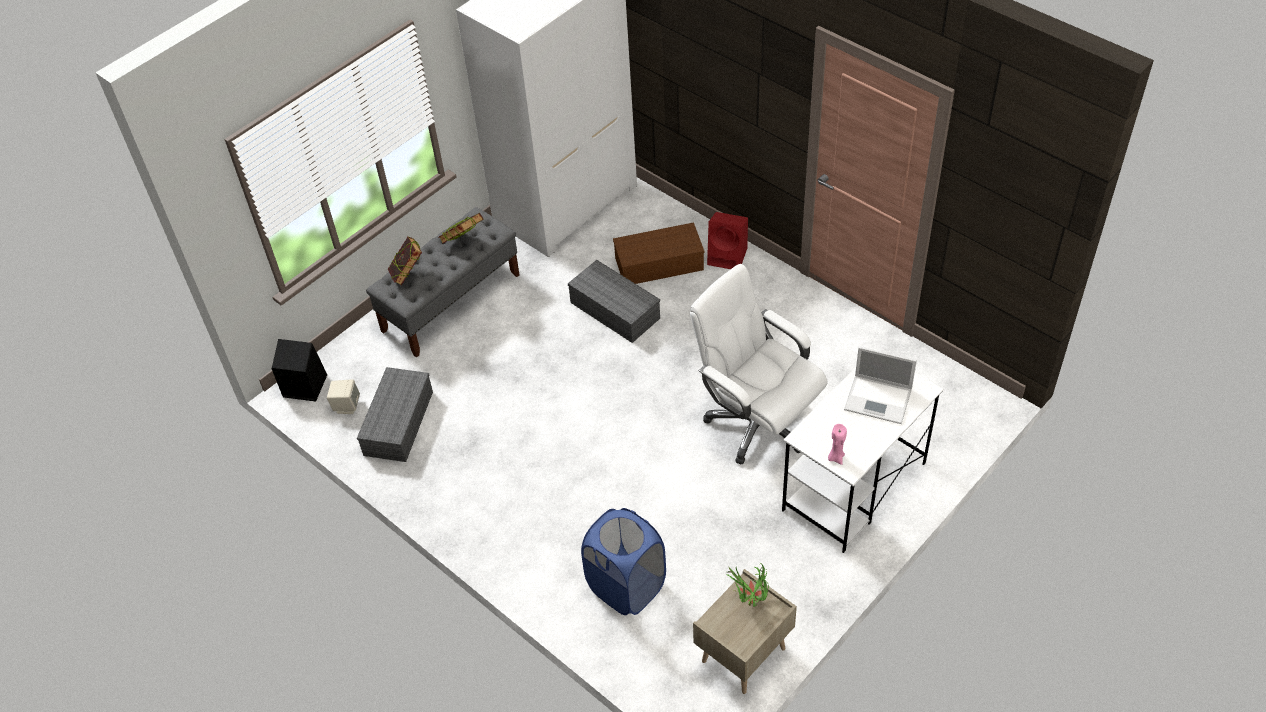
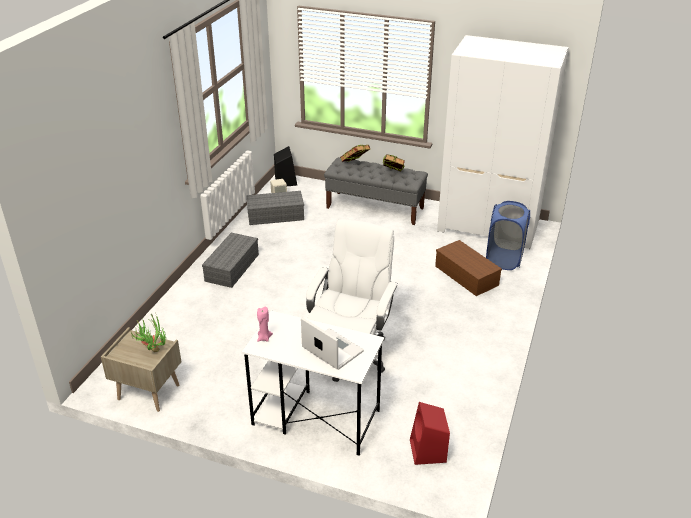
camera: 65 degrees right, 15 degrees down
(613, 310) = (411, 267): grey storage box -> grey storage box (232, 267)
(626, 586) = (188, 327): blue laundry basket -> blue laundry basket (504, 259)
(728, 256) = (498, 304): red speaker -> red speaker (428, 452)
(879, 399) = (331, 349): laptop -> laptop turned 135 degrees clockwise

